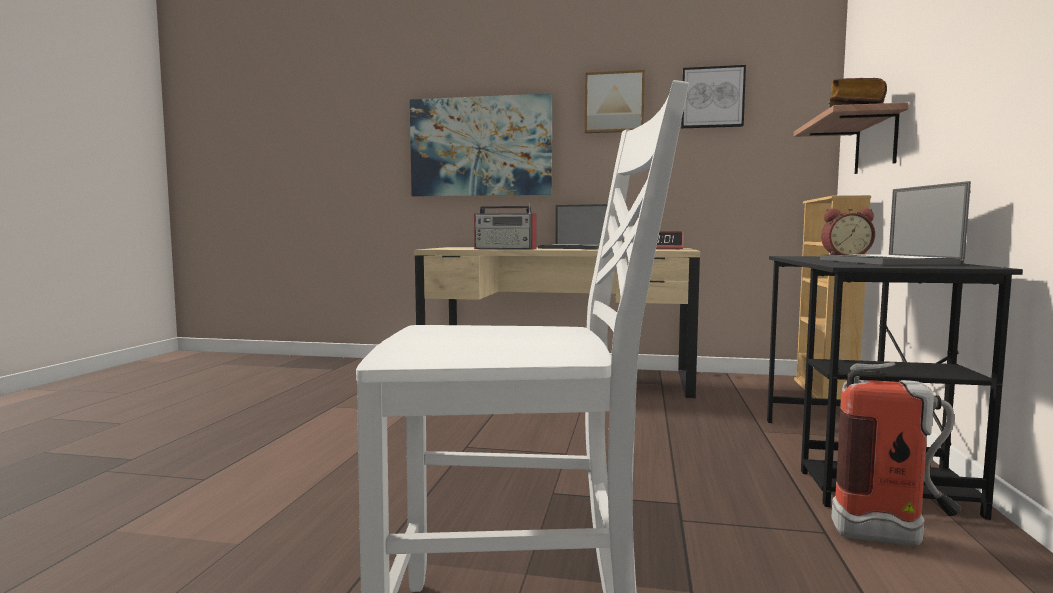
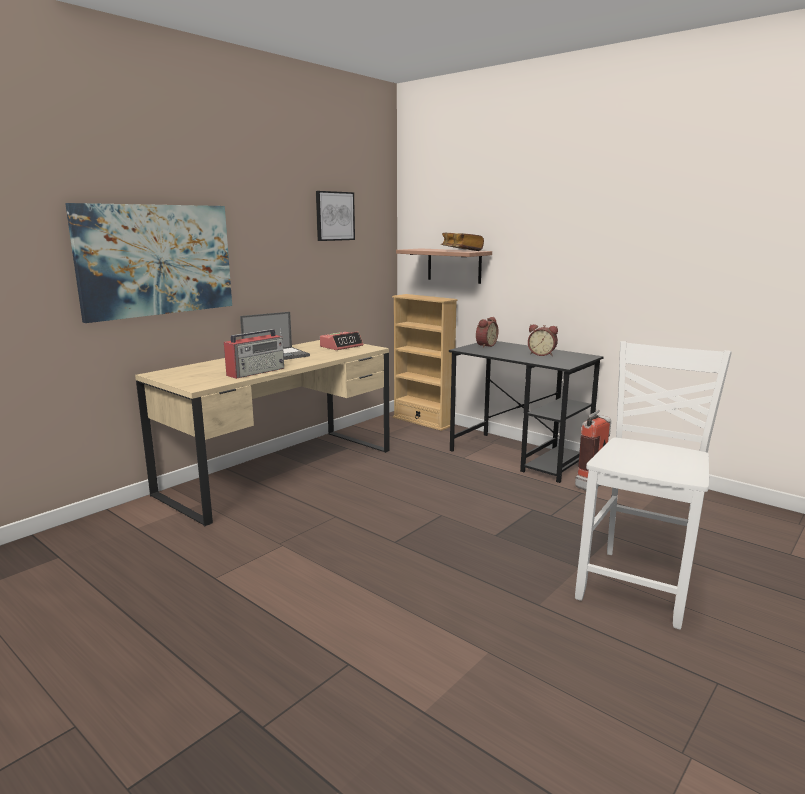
camera: 60 degrees left, 10 degrees up
(614, 102) = (271, 217): picture -> none
(888, 262) = (542, 354): laptop -> alarm clock

